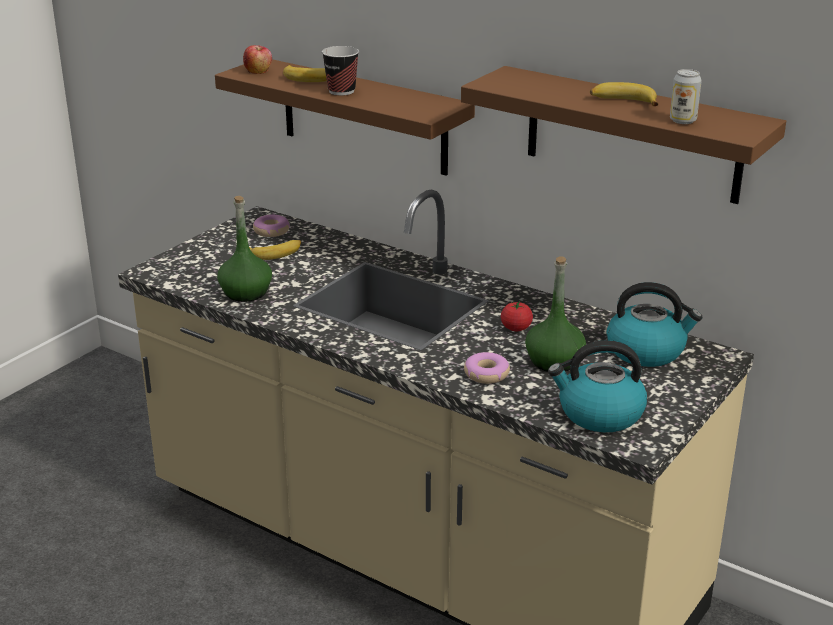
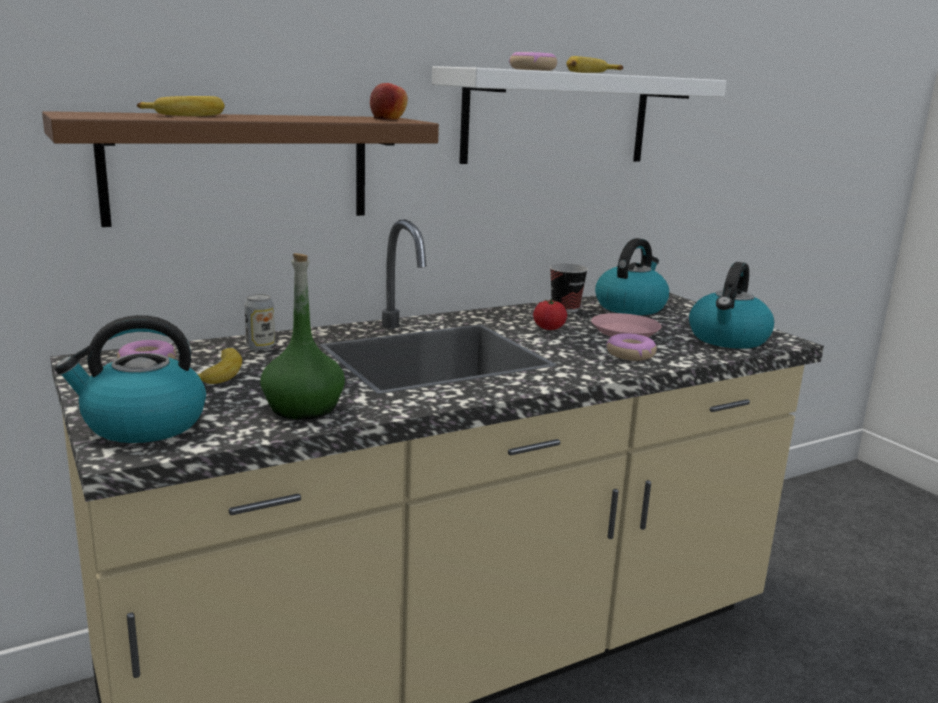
camera: 65 degrees left, 10 degrees down
(185, 263) = (142, 424): none -> kettle
(258, 71) = (100, 114): apple -> apple (388, 118)
(341, 91) = (267, 117): cup -> cup (565, 309)
(545, 91) = (533, 69): none -> donut
(554, 361) = (625, 331): green bottle -> pink plate
(632, 135) = (557, 118): brown shelf -> white shelf
(683, 120) = (653, 76): can -> can (260, 347)

